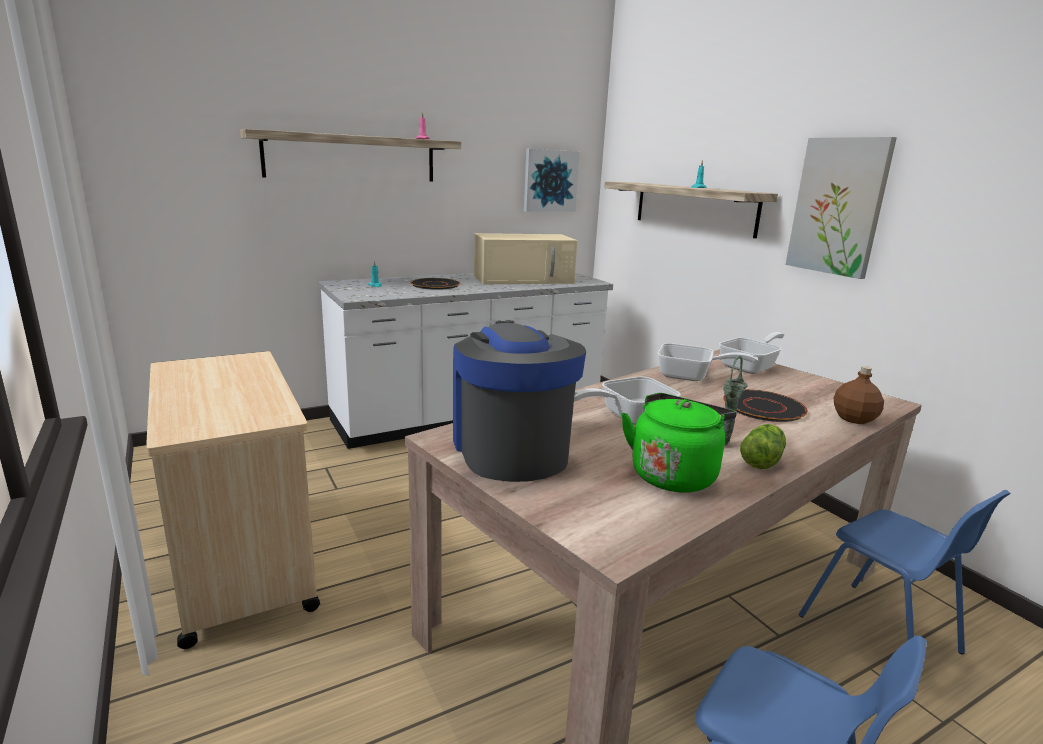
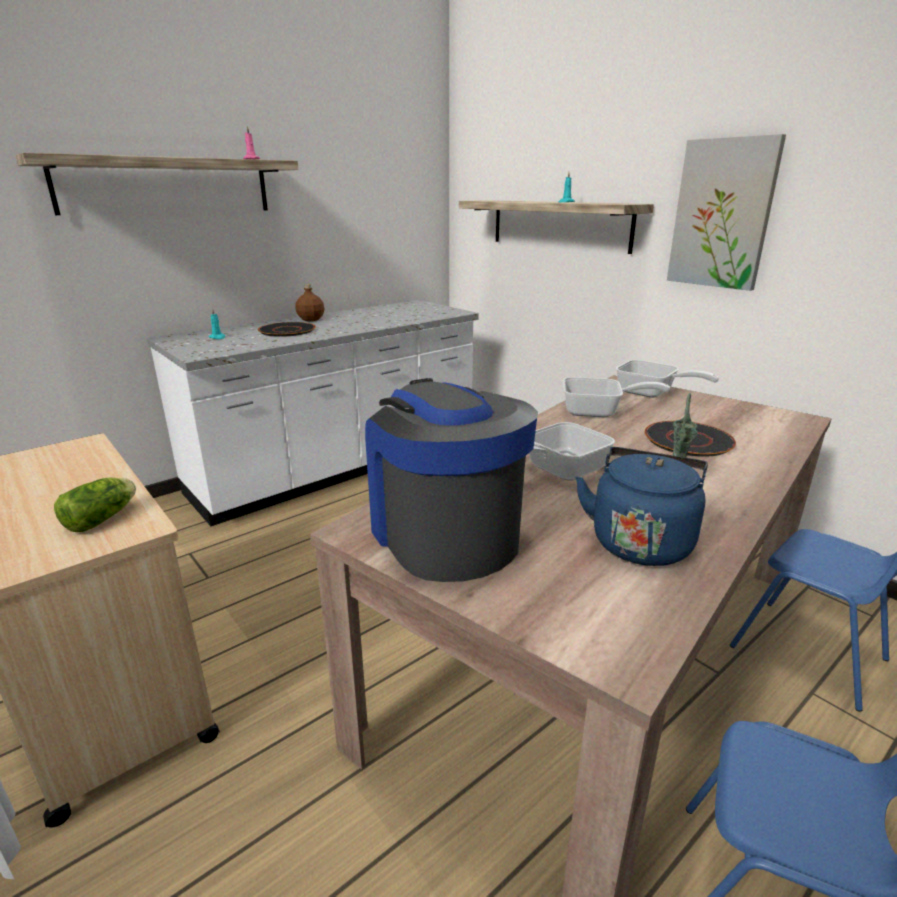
camera: 10 degrees left, 5 degrees up
(524, 279) = (383, 315): beige microwave -> none
(550, 181) = (397, 203): picture -> none
(674, 474) = (640, 541): green kettle -> blue kettle
(751, 366) = (651, 393): frying pan -> frying pan turned 90 degrees clockwise
(763, 459) = (721, 506): lettuce -> lettuce (104, 518)
(854, 419) = (781, 443): brown bottle -> brown bottle (311, 319)

